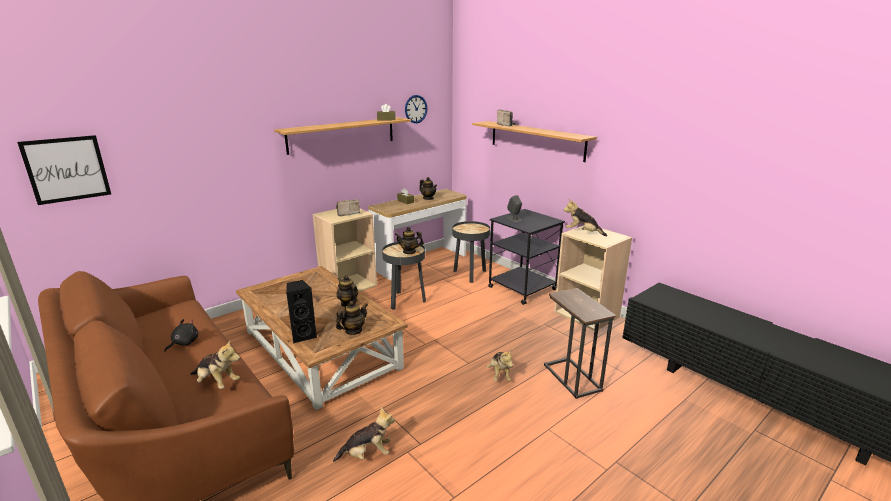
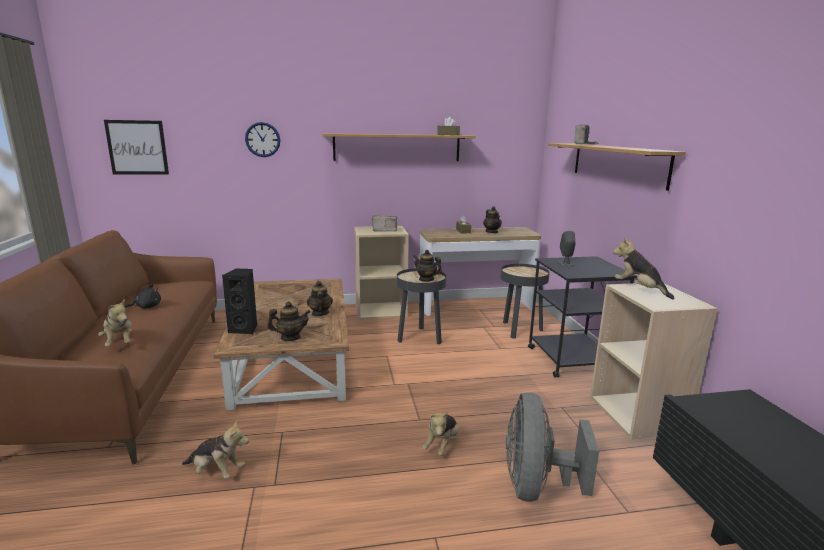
camera: 30 degrees right, 5 degrees down
(416, 109) = (493, 128): wall clock -> wall clock (262, 139)
(572, 378) = (536, 486): brown side table -> grey fan

